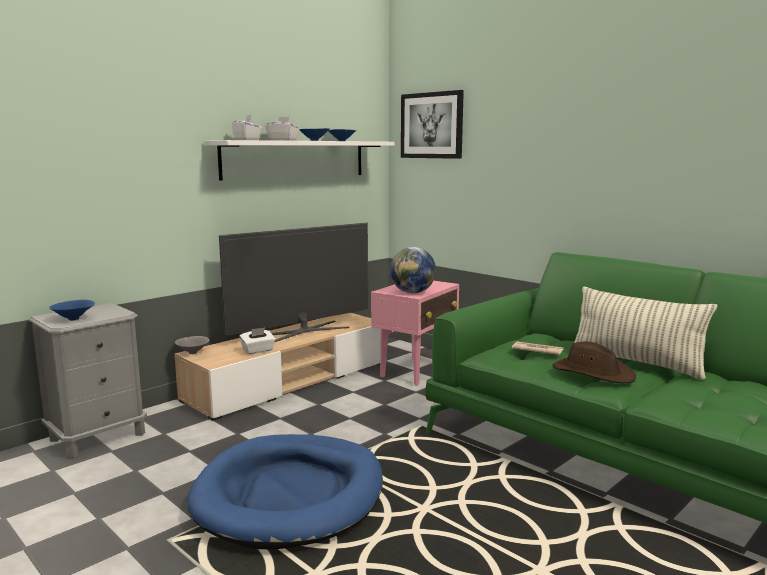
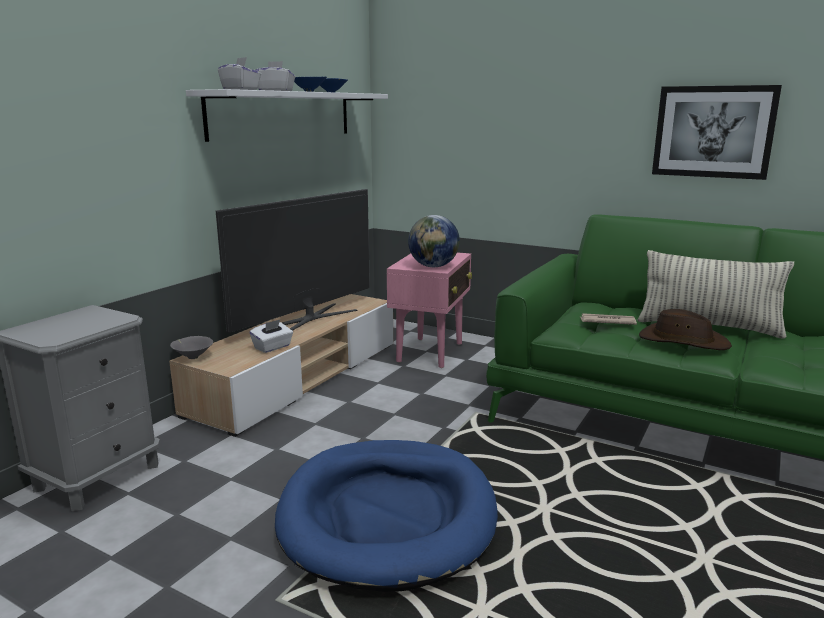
camera: 15 degrees left, 5 degrees up
(74, 319) = (63, 332): blue bowl -> none
(431, 125) = (427, 75): picture -> picture (713, 132)

